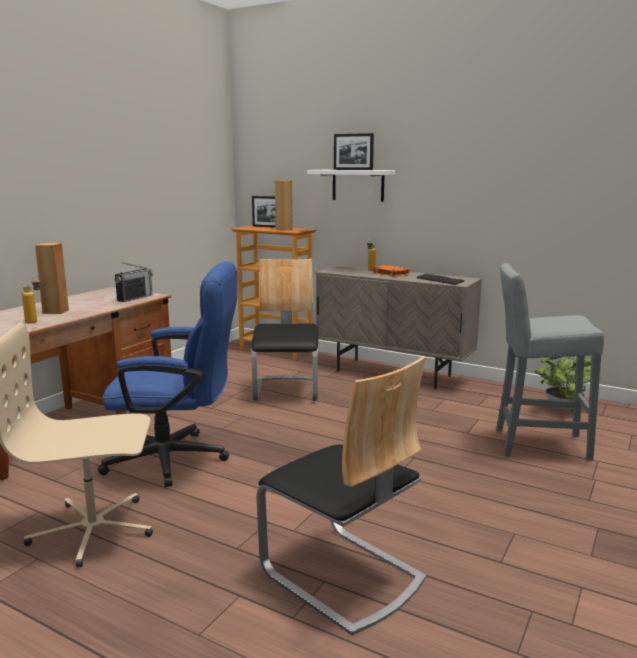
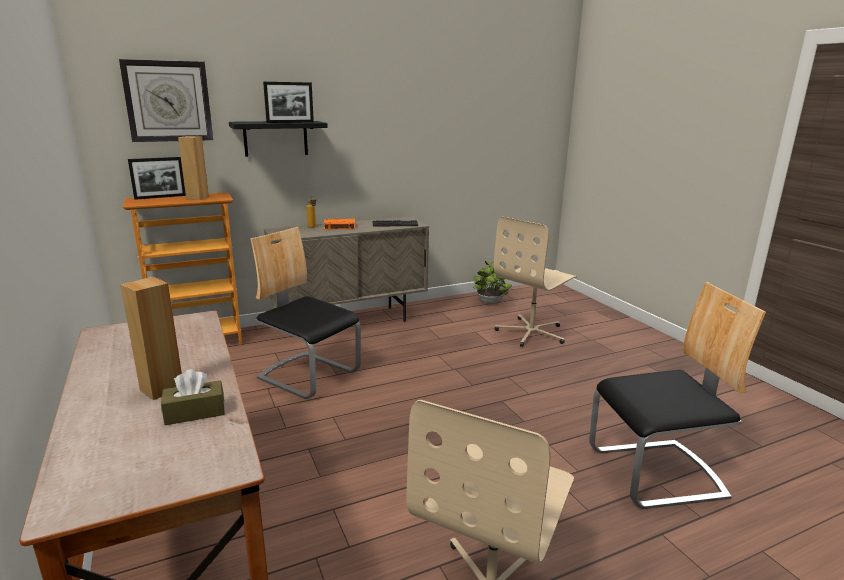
camera: 55 degrees left, 5 degrees up
(35, 321) = (195, 412): bottle -> brown tissue box
(135, 298) = (190, 329): radio -> none
(178, 459) = (384, 488): blue office chair -> none
(285, 153) = (168, 101): none -> wall clock
(358, 185) = (275, 138): white shelf -> black shelf
(535, 444) = (531, 333): grey stool -> beige office chair

